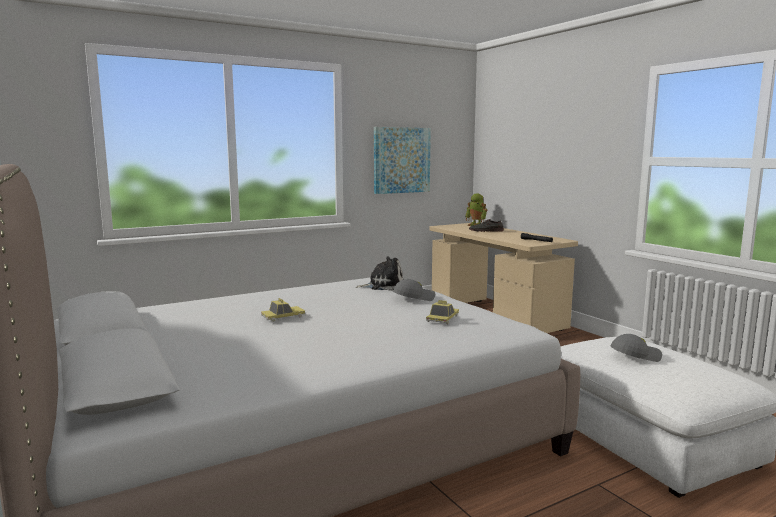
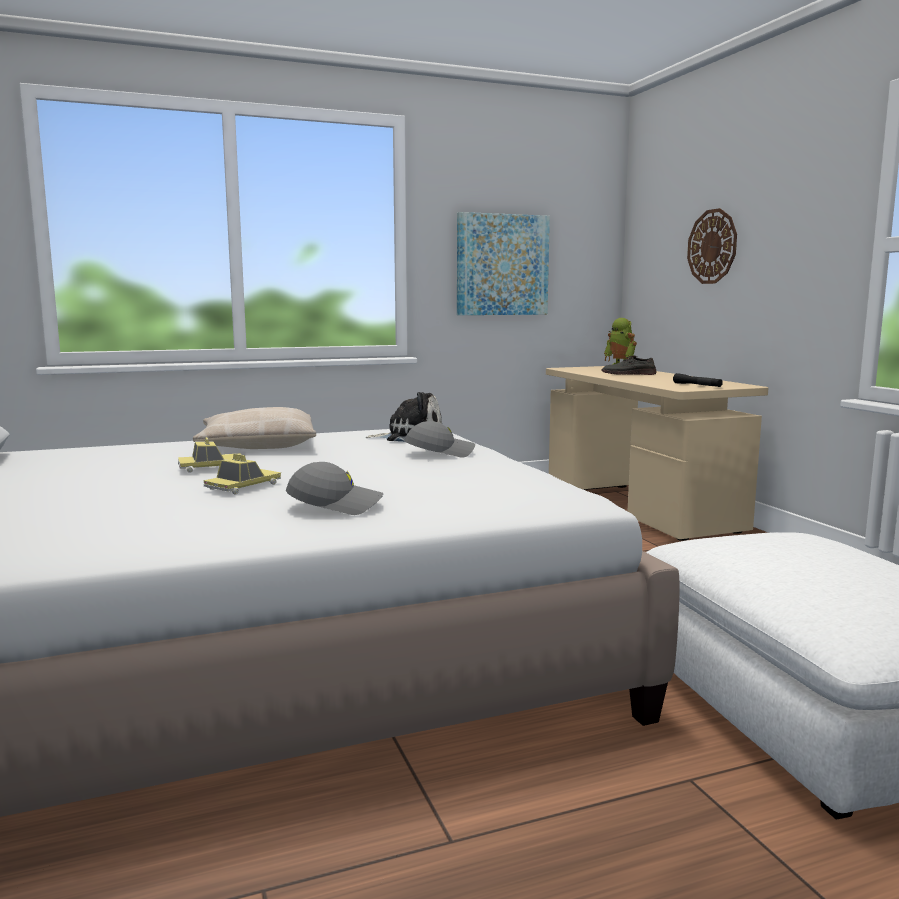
camera: 10 degrees right, 0 degrees up
(291, 296) = (257, 444): none -> beige pillow
(442, 319) = (452, 479): toy car -> toy car (243, 487)
(537, 152) = (712, 246): none -> wall clock
(635, 355) = (795, 560): grey cap -> grey cap (336, 505)

